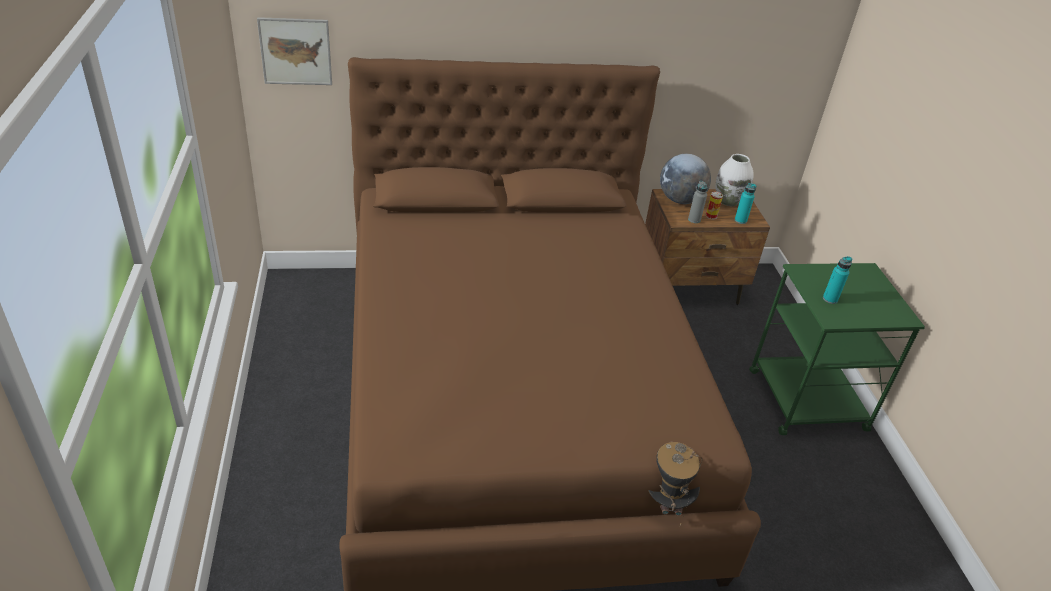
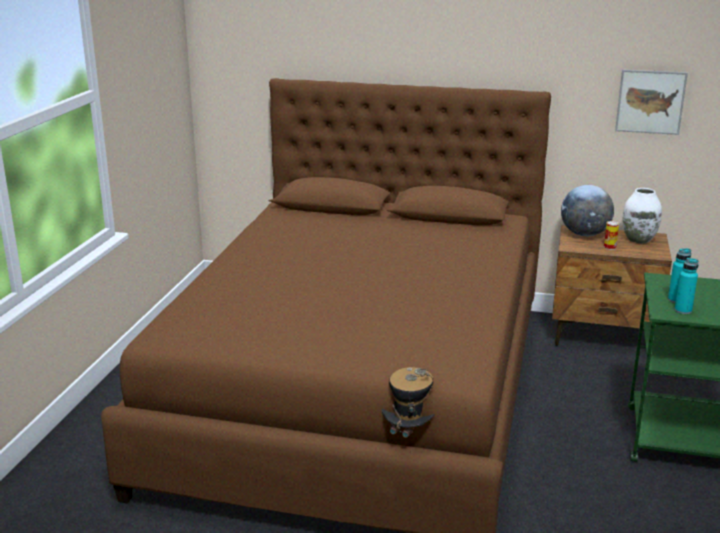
camera: 25 degrees right, 15 degrees down
(295, 51) = (234, 75): picture -> picture (650, 101)
(694, 220) = (588, 248): grey bottle -> none
(740, 220) = (640, 253): turquoise bottle -> turquoise bottle (683, 310)

